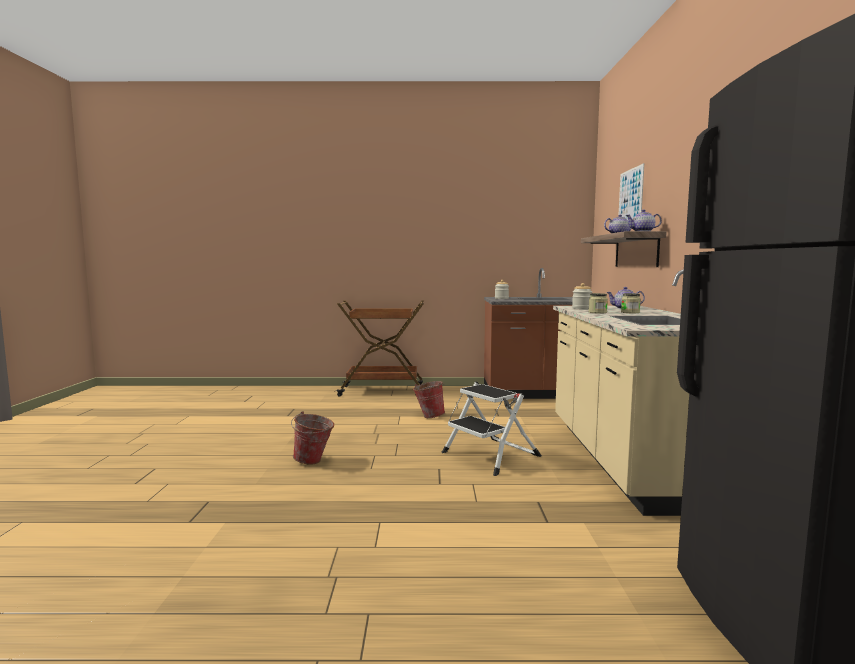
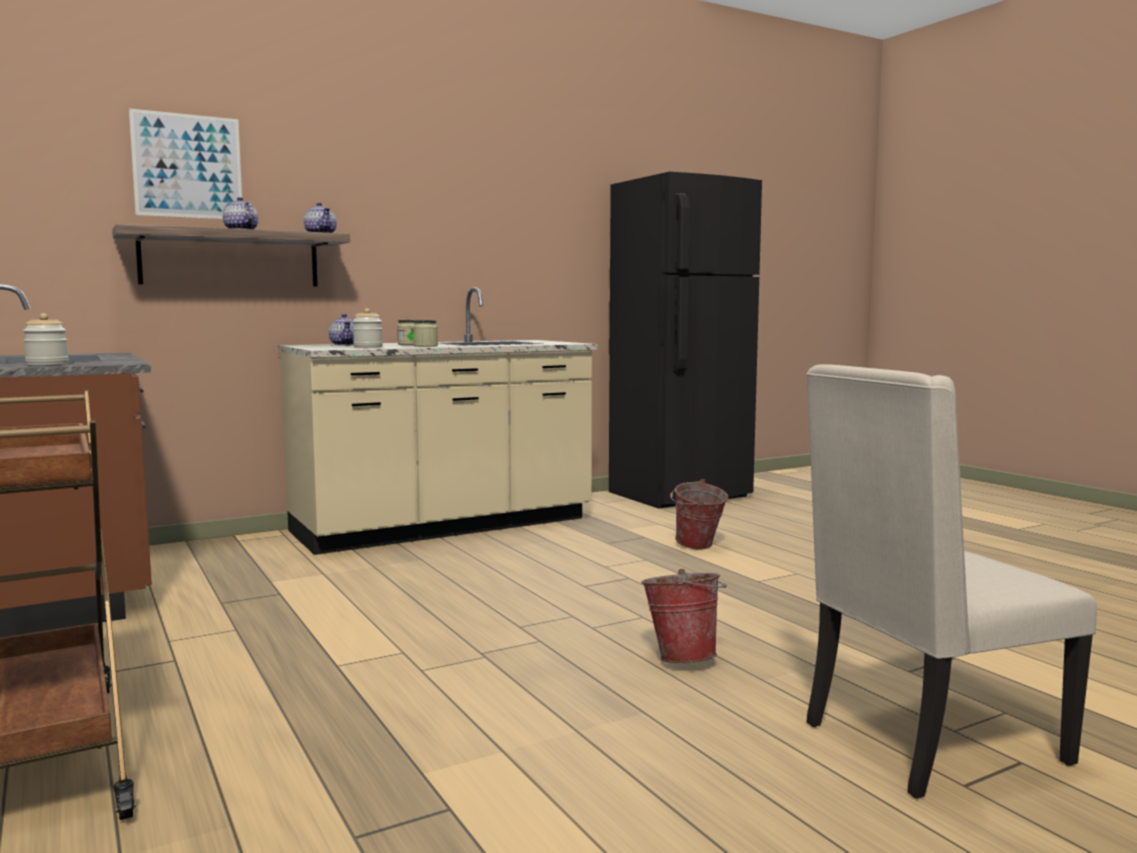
camera: 120 degrees left, 0 degrees up
(176, 475) = (927, 743): none -> beige chair
(428, 416) = (320, 640): bucket -> bucket (697, 547)
(491, 455) = (499, 572): step ladder -> none

